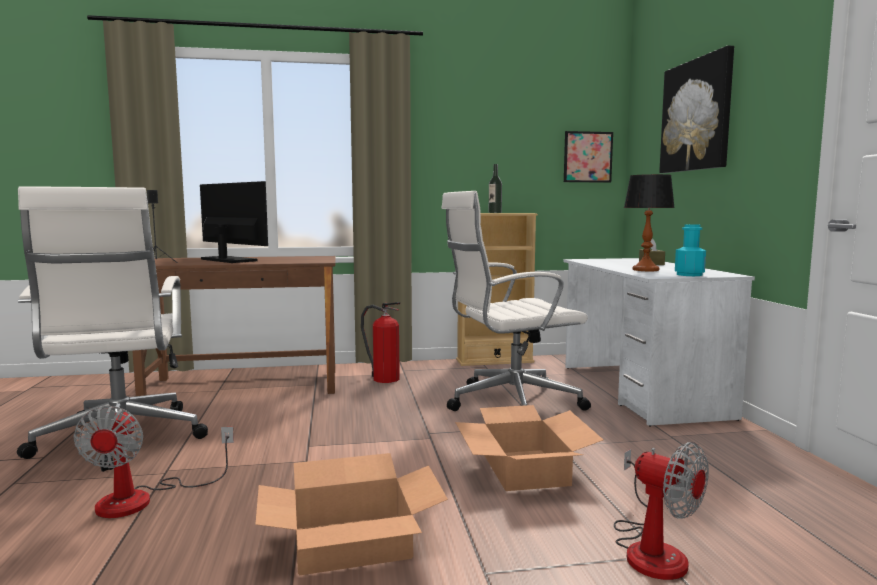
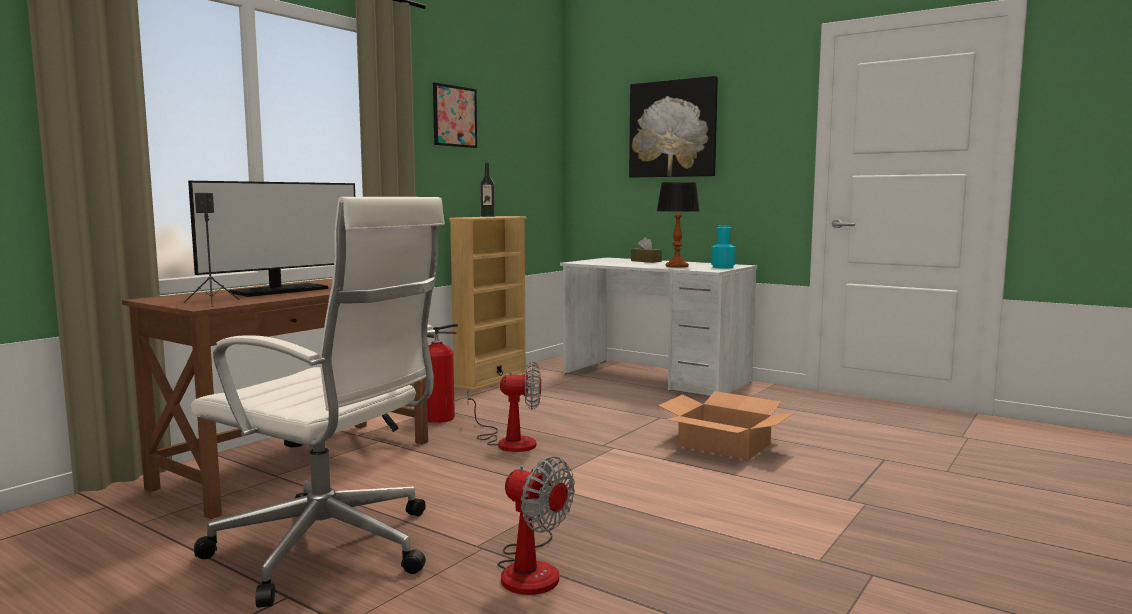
camera: 45 degrees left, 0 degrees up
(228, 260) = (280, 291): monitor -> monitor turned 135 degrees clockwise
(352, 543) = (754, 519): cardboard box -> none
(510, 403) = (597, 408): white office chair -> none
(587, 157) = (542, 157): picture -> picture (454, 116)
(651, 549) = (875, 458): fan -> fan (509, 441)

